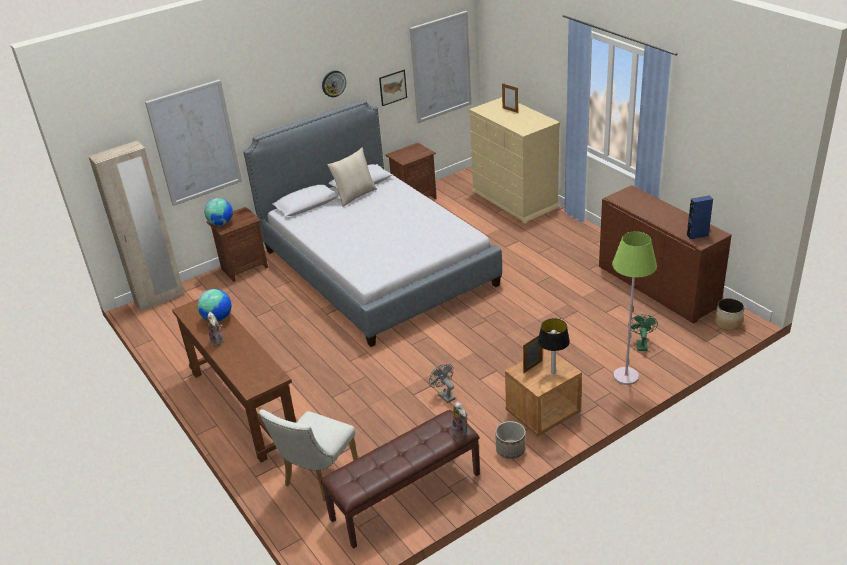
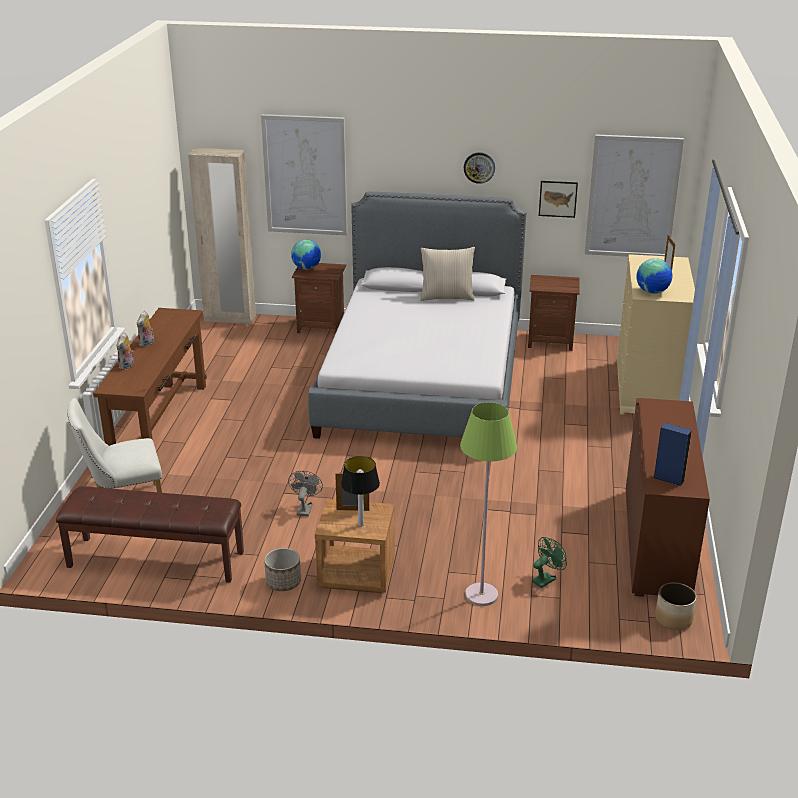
camera: 40 degrees right, 5 degrees down
(218, 318) = (173, 329): globe -> globe (652, 292)
(461, 430) = (214, 518): plush toy -> plush toy (127, 366)

